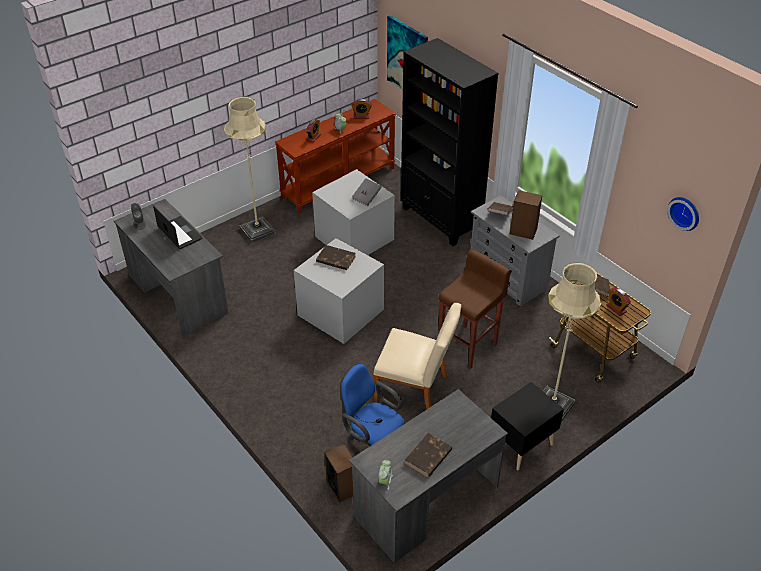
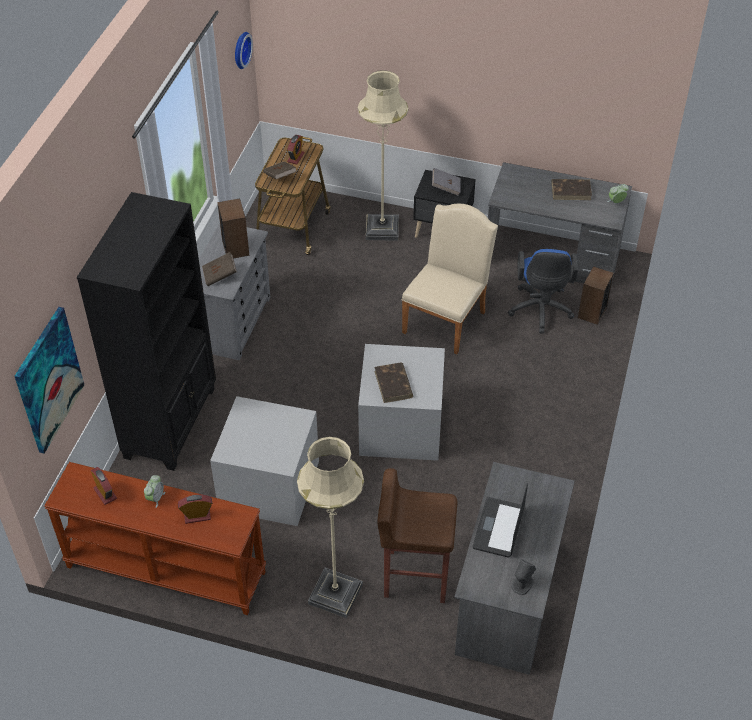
camera: 125 degrees left, 5 degrees up
(366, 197) = (262, 418): grey book -> grey book (445, 187)
(416, 389) = (447, 318): beige chair -> beige chair turned 45 degrees clockwise
(468, 346) = (360, 308): brown stool -> brown stool (415, 575)

